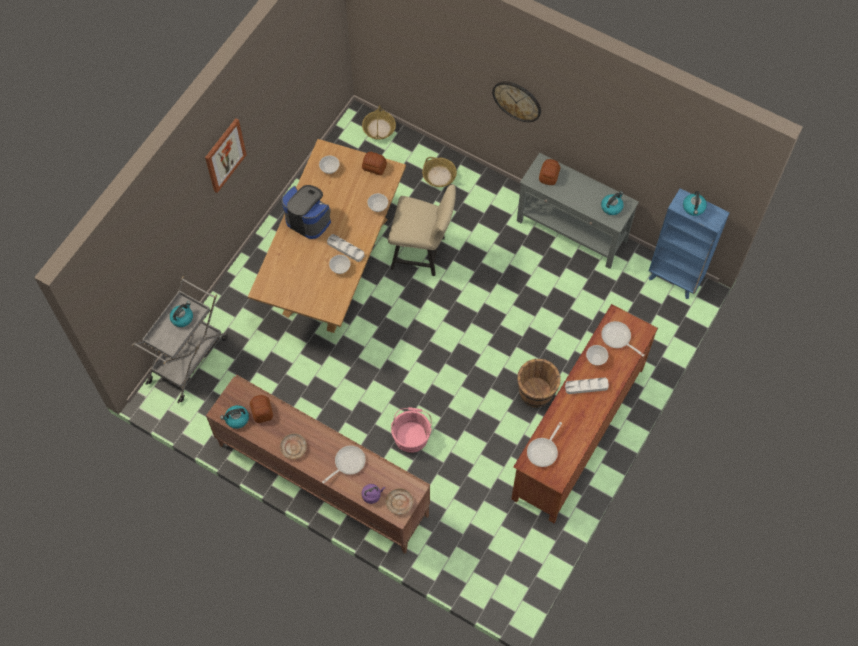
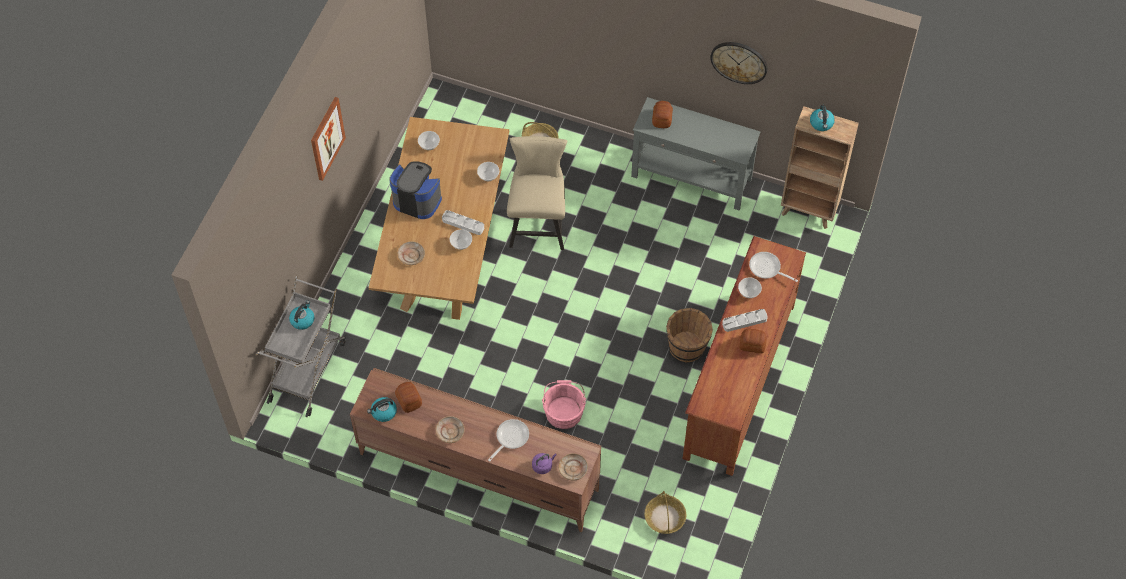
camera: 10 degrees left, 5 degrees down
(292, 272) = (411, 255): none -> beige plate
(374, 166) = (476, 136): bread -> bread (752, 344)
(379, 128) = (465, 103): basket -> basket (664, 517)
(422, 253) = (538, 224): beige chair -> beige chair turned 90 degrees counterclockwise
(517, 100) = (618, 43): wall clock -> wall clock (739, 62)
(544, 451) = (713, 392): frying pan -> none
(611, 206) = (733, 140): kettle -> none
(674, 280) = (809, 211): blue bookcase -> brown bookcase

